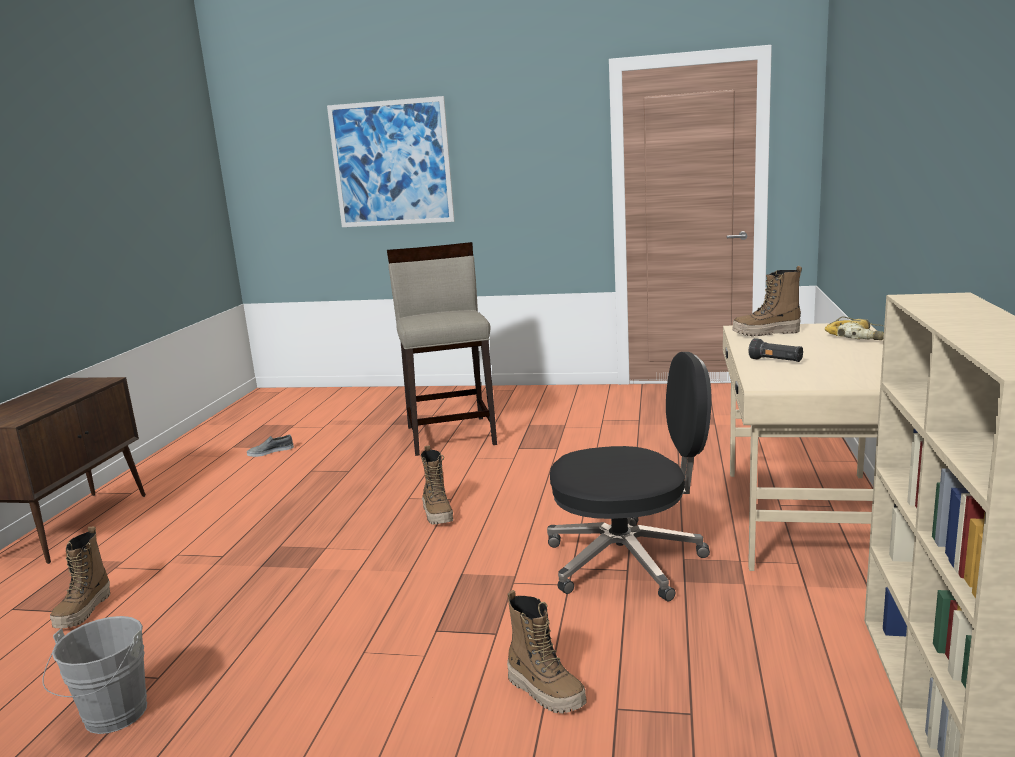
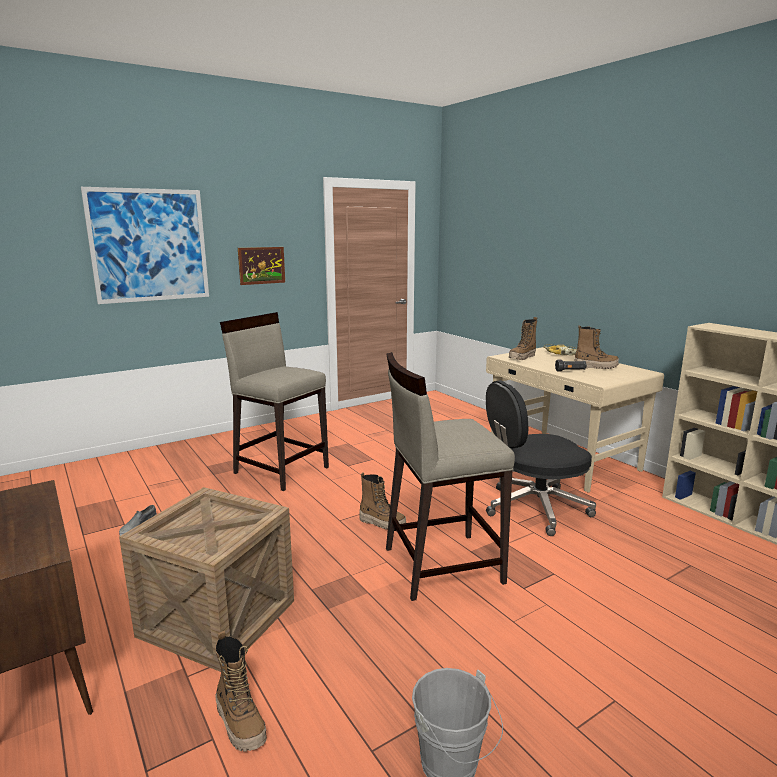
camera: 45 degrees left, 0 degrees up
(193, 538) = (217, 618): none -> crate
(409, 573) = (441, 565): none -> beige stool
(519, 183) = (261, 265): none -> picture
(546, 691) = (630, 588): boot -> boot (595, 367)
(628, 561) = (534, 508): black office chair -> black office chair turned 150 degrees counterclockwise

